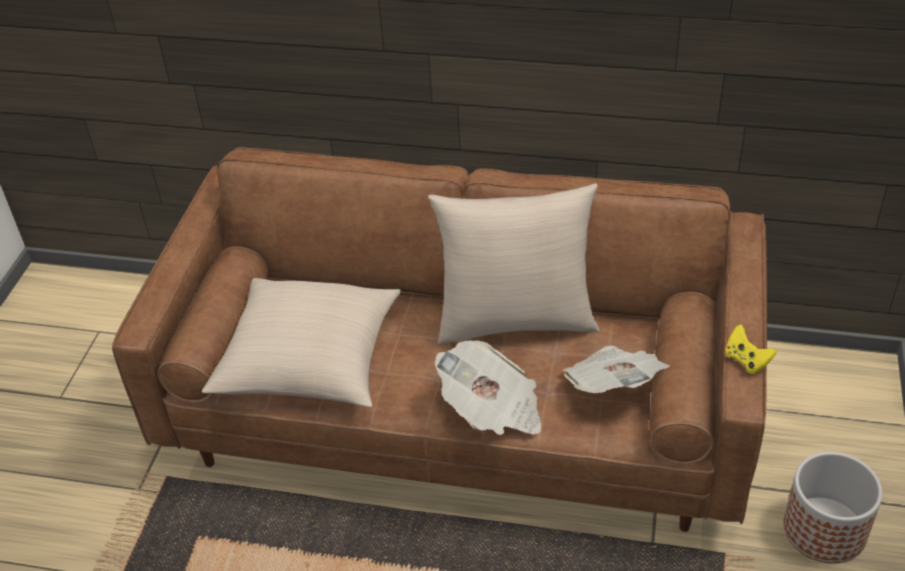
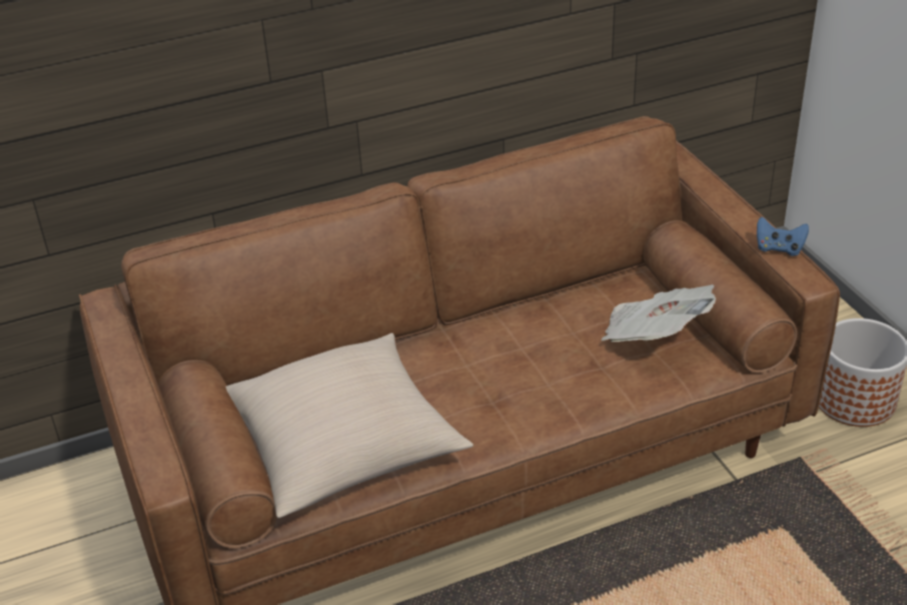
camera: 35 degrees left, 5 degrees down
(492, 409) = (570, 403): newspaper -> none
(516, 320) = (511, 321): beige pillow -> none
(746, 360) = (779, 248): yellow game controller -> blue game controller

